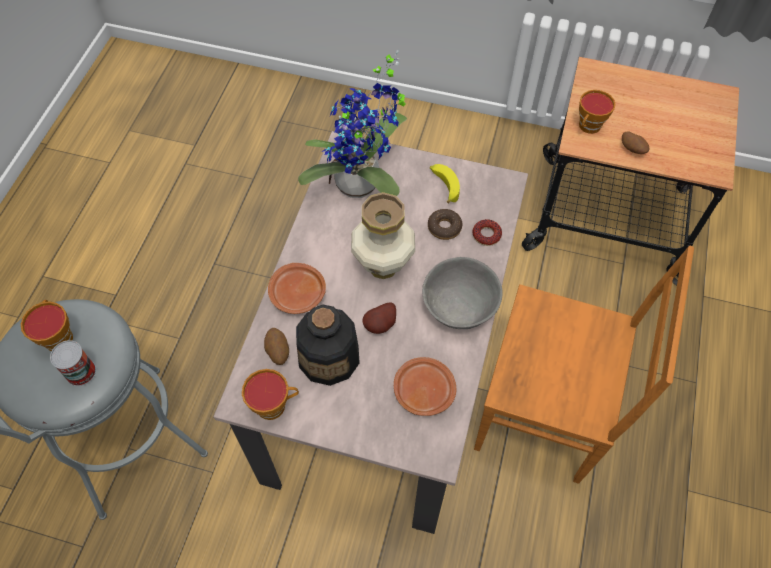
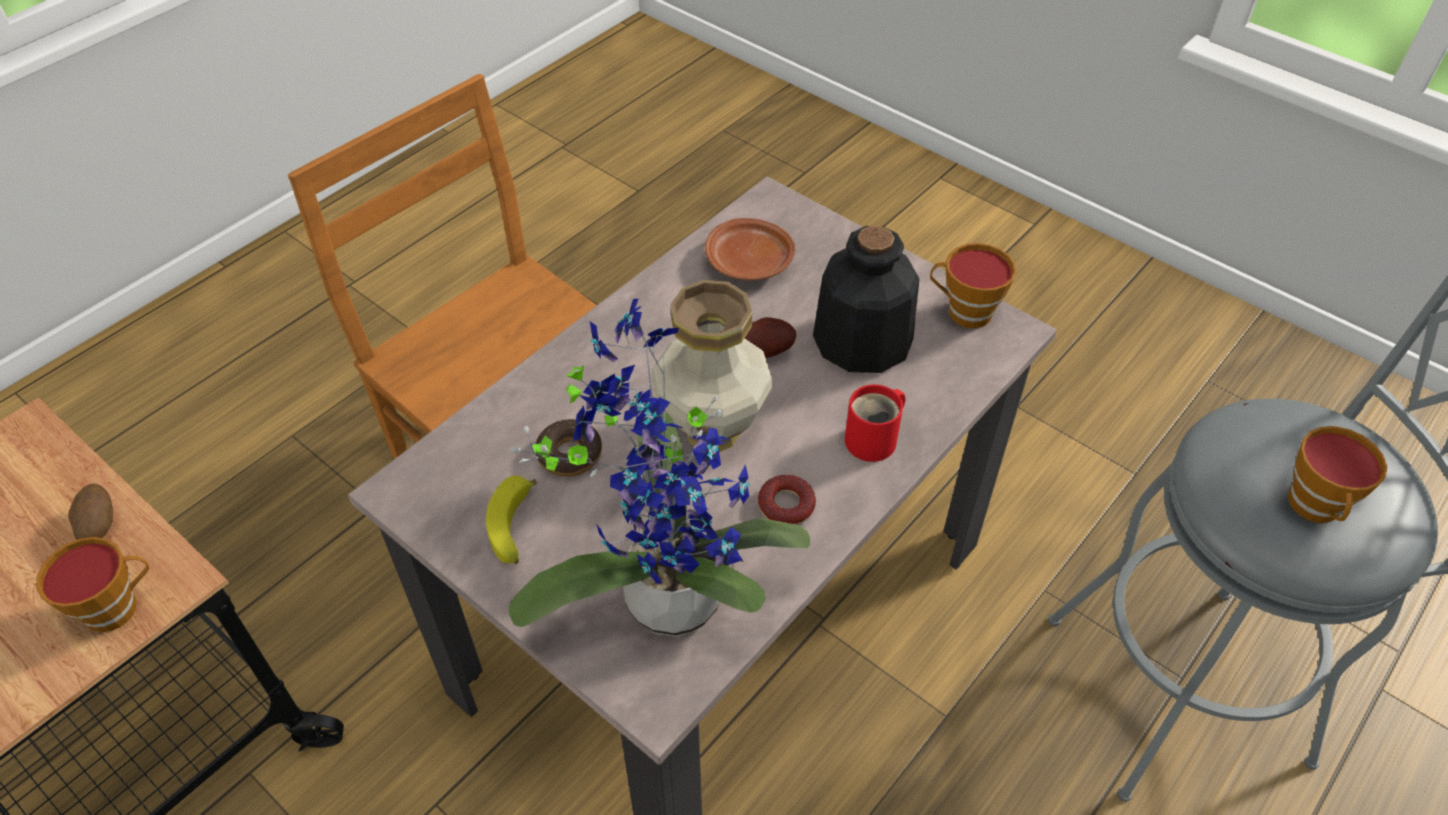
camera: 155 degrees left, 10 degrees down
(80, 372) = (1268, 440): can -> none
(277, 352) = (938, 372): potato -> none
(298, 294) = (875, 439): brown plate -> red mug
(459, 306) = (631, 335): grey bowl -> none
(486, 235) = (511, 417): donut -> donut (786, 505)

